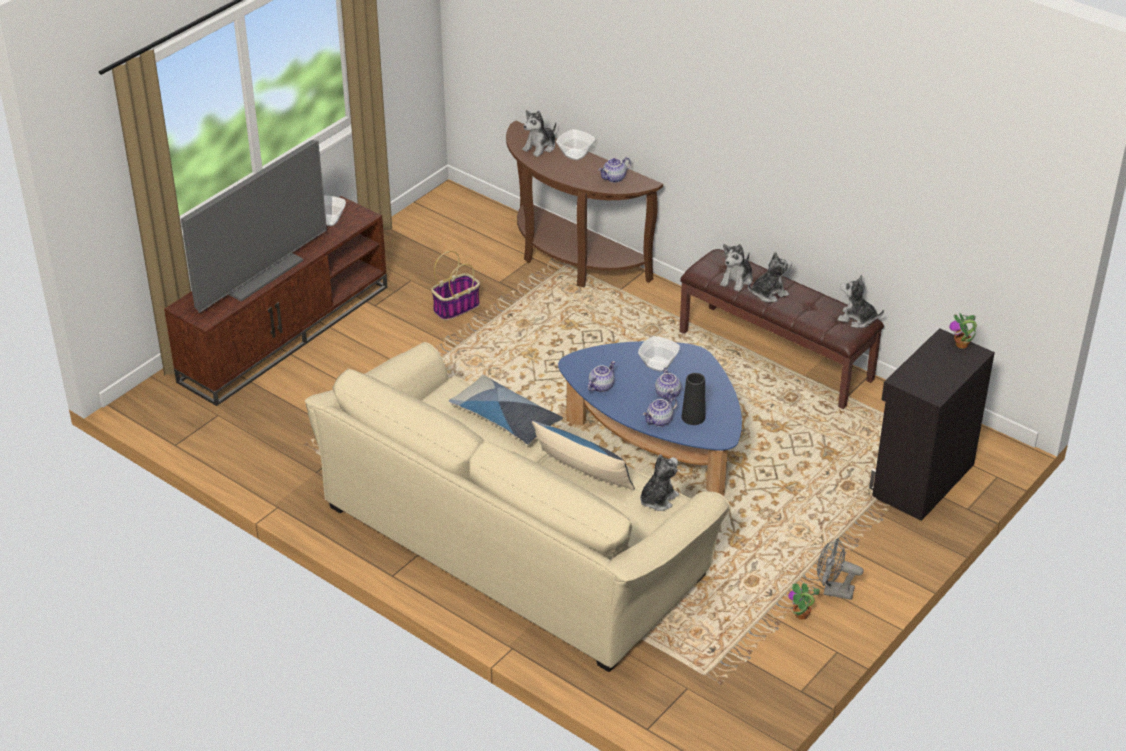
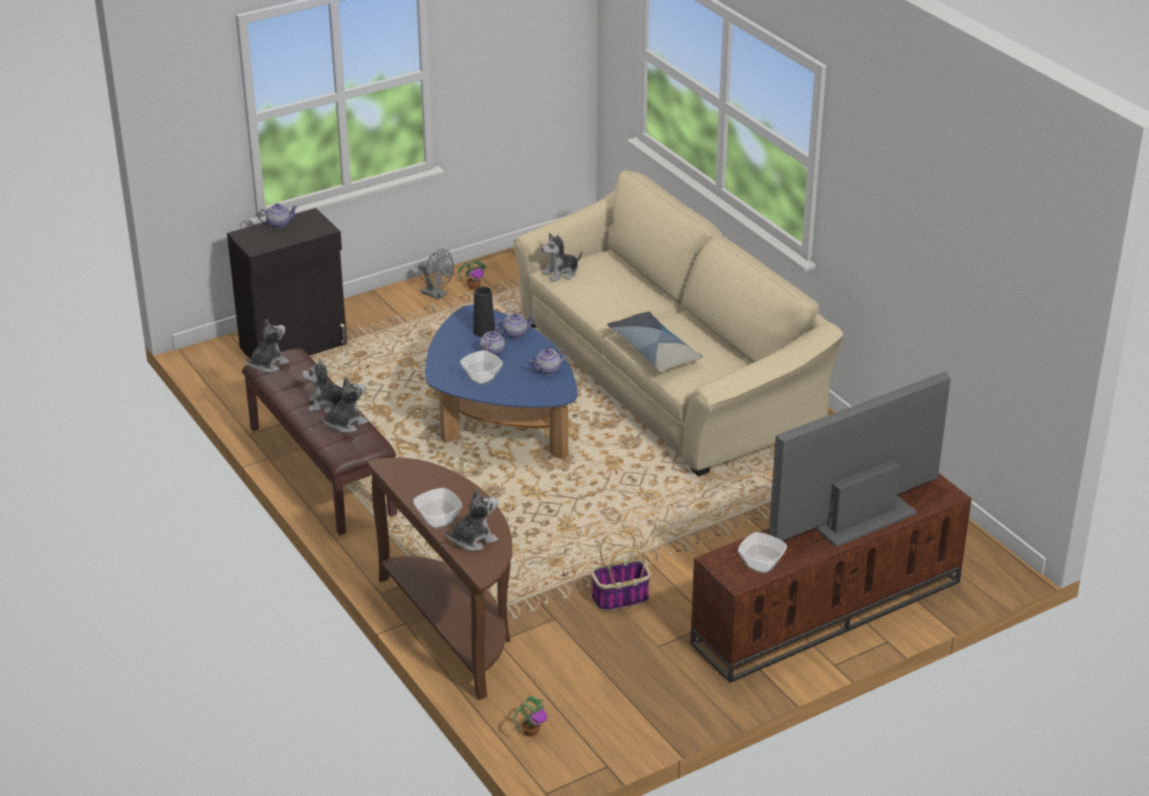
camera: 160 degrees left, 5 degrees down
(582, 475) = (611, 298): pillow -> none
(614, 178) = (416, 479): teapot -> teapot (279, 224)
(857, 319) = (268, 364): plush toy -> plush toy turned 90 degrees counterclockwise
(962, 345) = (247, 242): potted plant -> potted plant (531, 731)

